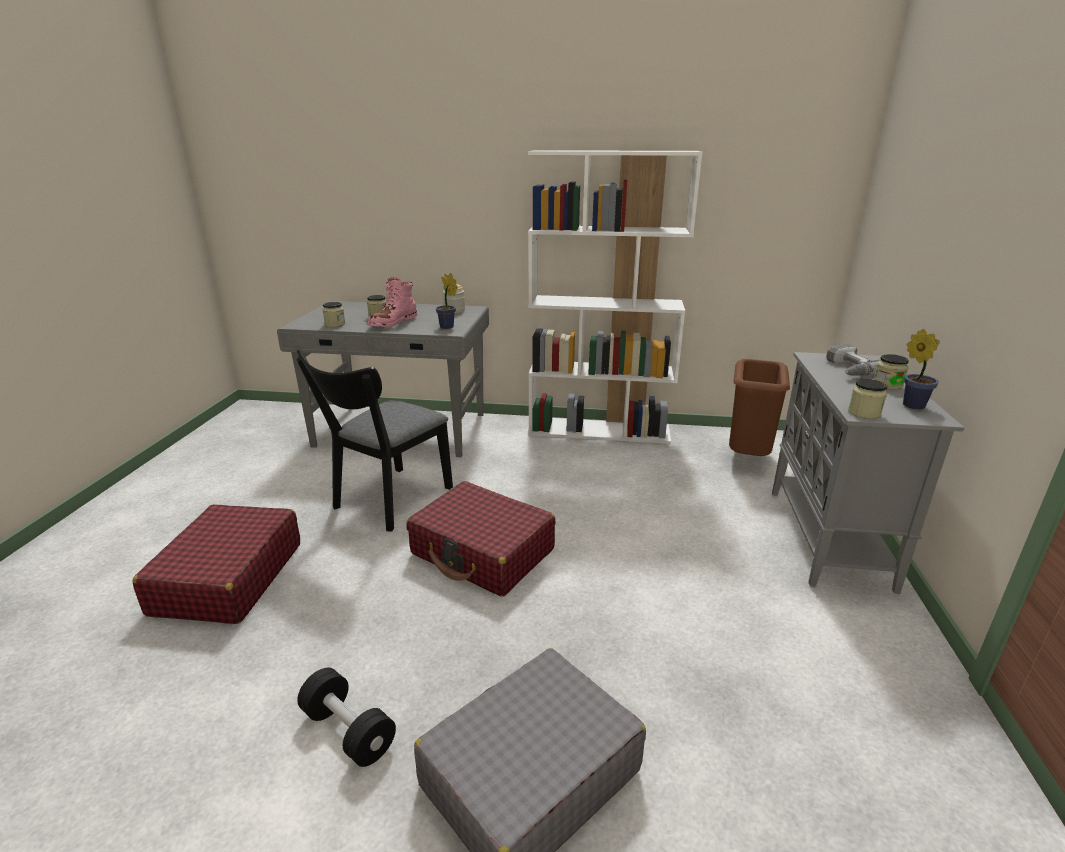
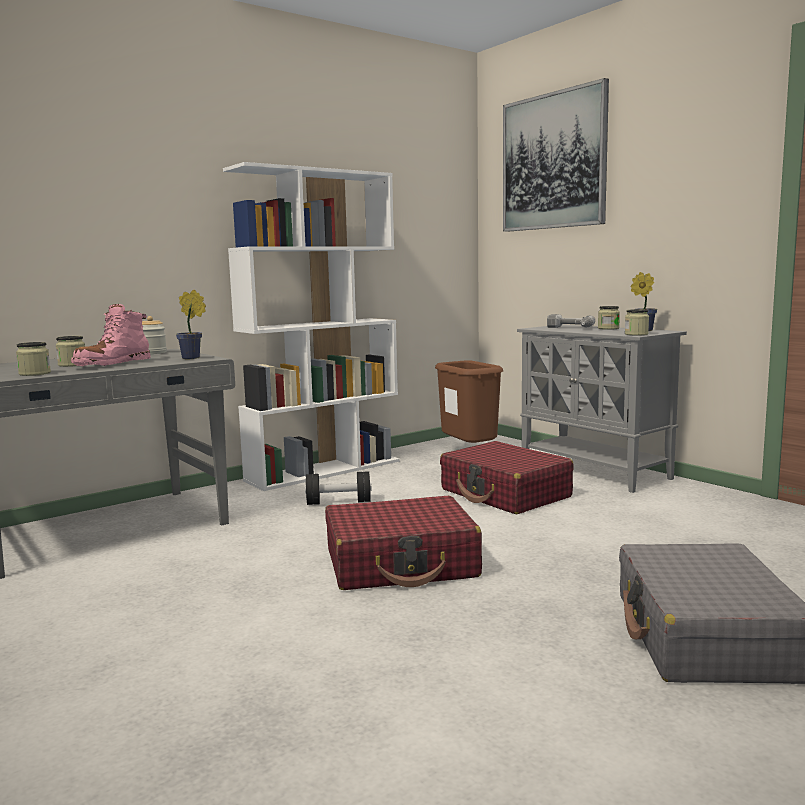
camera: 45 degrees left, 15 degrees down
(228, 578) = (164, 703): red suitcase -> red suitcase (505, 494)
(348, 731) = (554, 697): black dumbbell -> black dumbbell (338, 502)
(387, 501) = (222, 575): black chair -> none
(393, 323) = (112, 364): pink boot -> pink boot turned 45 degrees clockwise
(935, 134) = (553, 161): none -> picture

